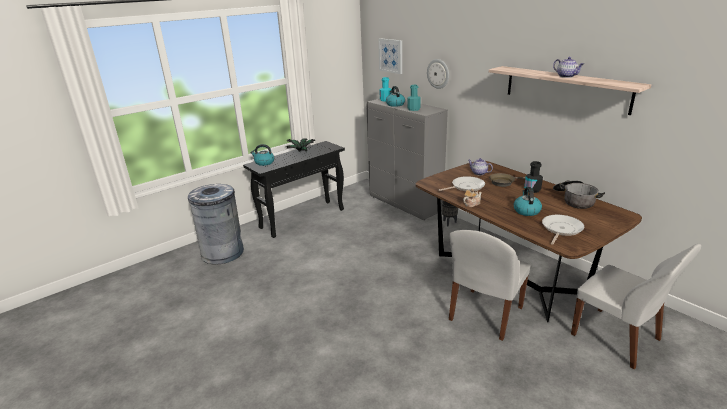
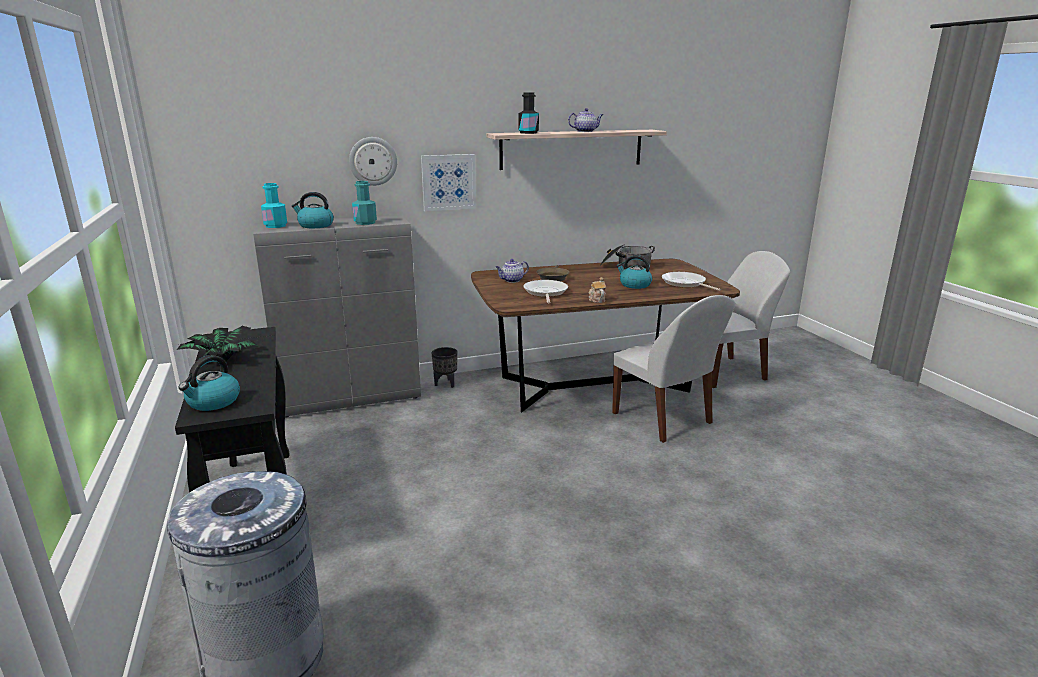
camera: 70 degrees left, 5 degrees down
(391, 55) = (250, 145): picture -> picture (448, 182)
(532, 190) = (585, 273): black bottle -> black bottle (528, 133)

